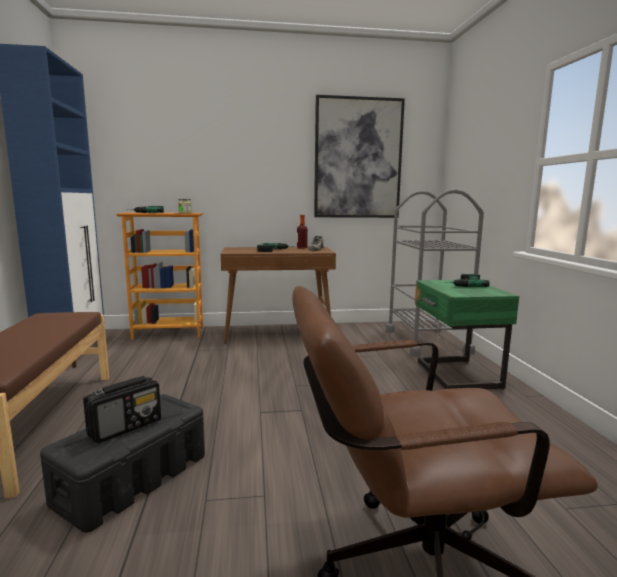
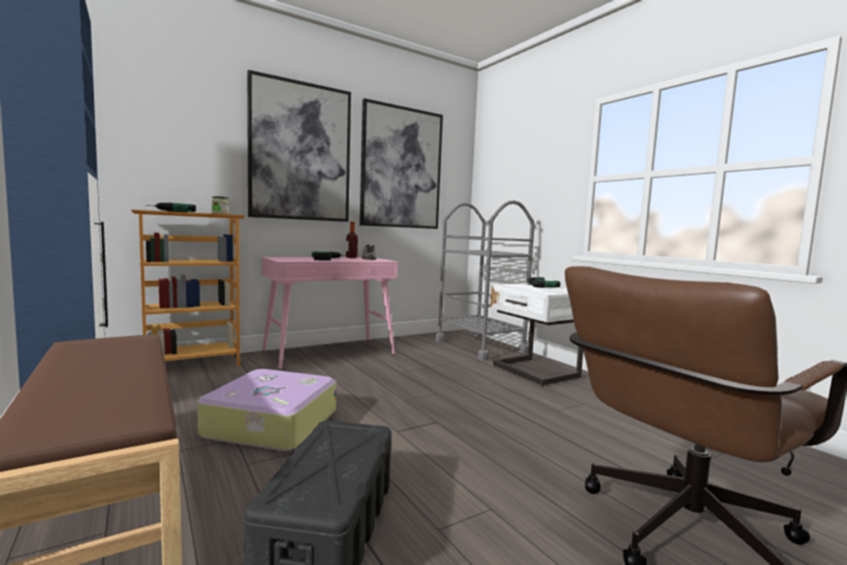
camera: 25 degrees left, 5 degrees down
(126, 427) = (330, 462): radio -> none
(174, 389) = (270, 424): none -> suitcase
(256, 153) = (300, 152): none -> picture
(278, 333) = (330, 352): brown console table -> pink console table
(455, 376) = (534, 372): green nightstand -> white nightstand

